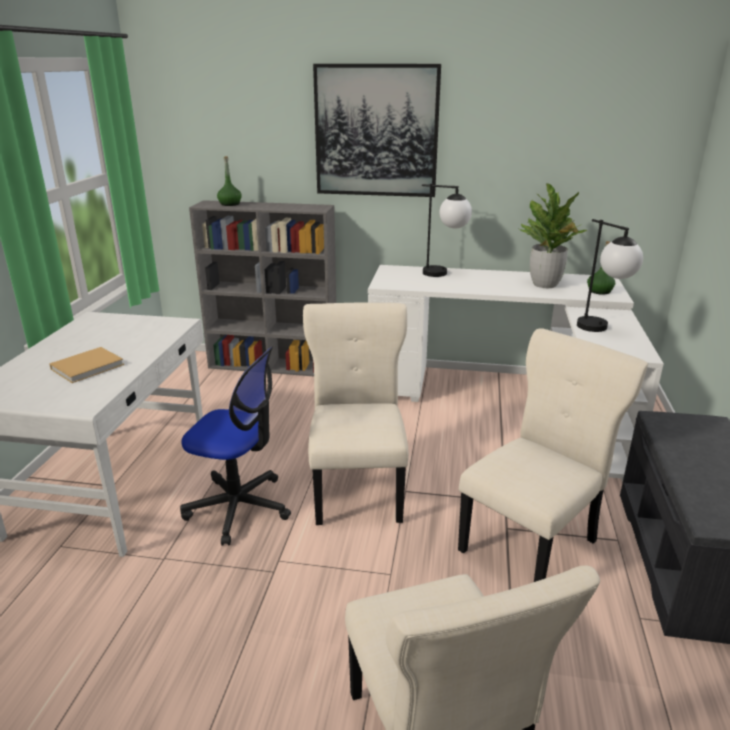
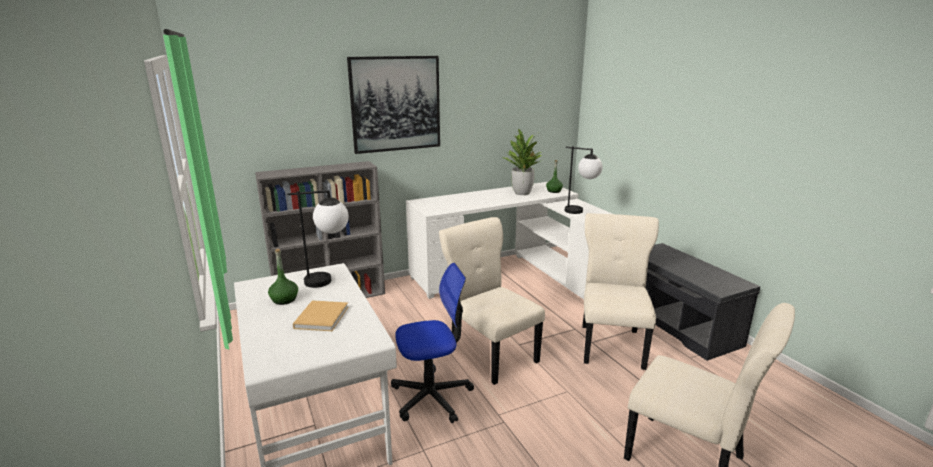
camera: 35 degrees left, 5 degrees down
(230, 204) = (287, 171): green bottle -> green bottle (284, 300)
(444, 274) = (457, 198): table lamp -> table lamp (329, 280)

